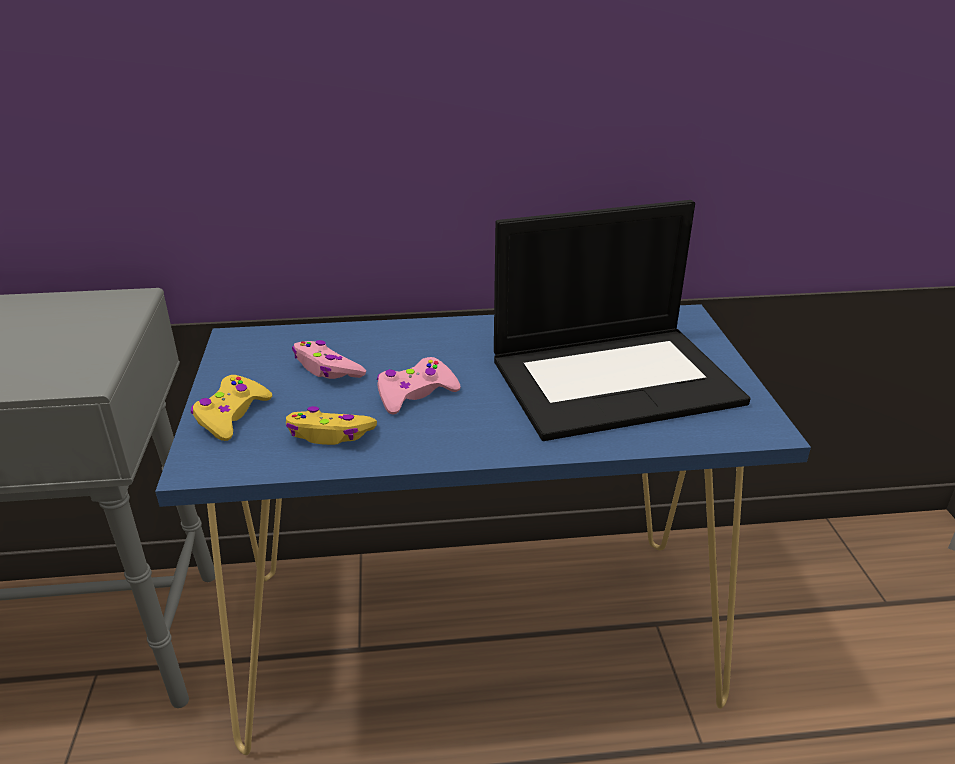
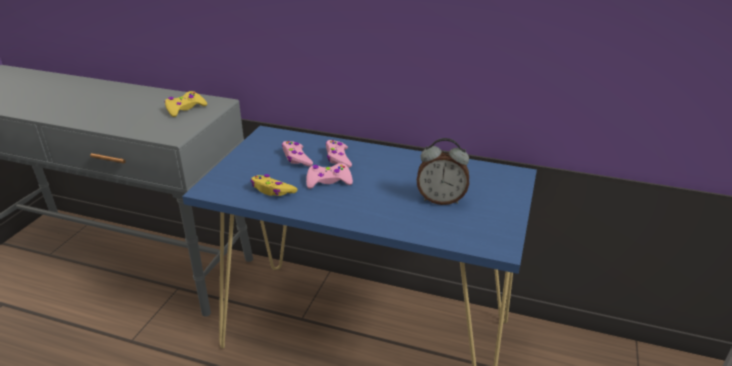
camera: 25 degrees right, 0 degrees up
(232, 415) = (236, 170): yellow game controller -> yellow game controller (185, 108)
(399, 353) = (338, 158): none -> pink game controller
(615, 379) = (441, 199): laptop -> alarm clock

